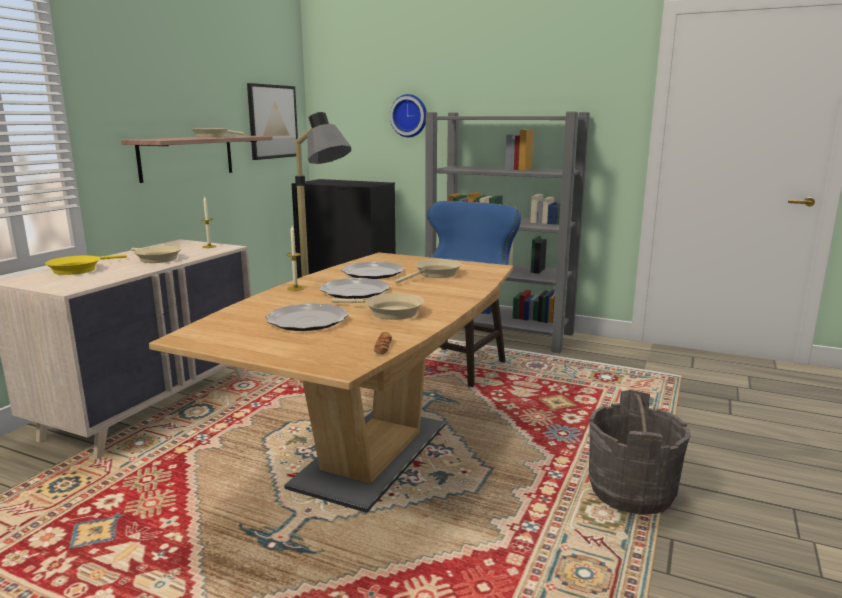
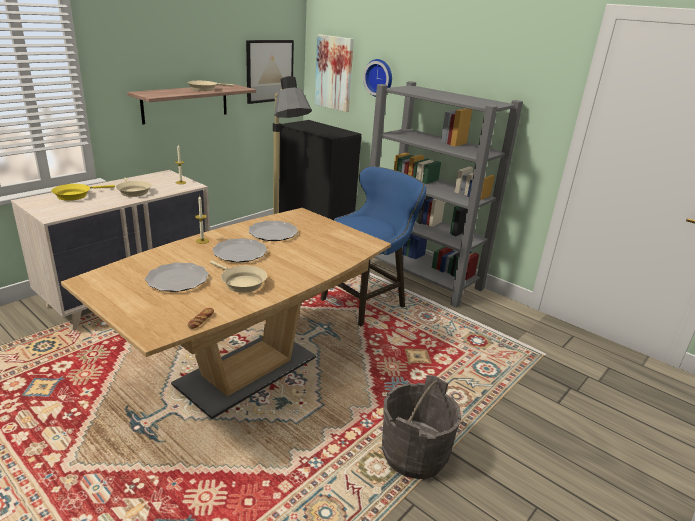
camera: 15 degrees right, 10 degrees up
(348, 119) = (334, 73): none -> picture
(435, 274) = (317, 244): beige frying pan -> none

